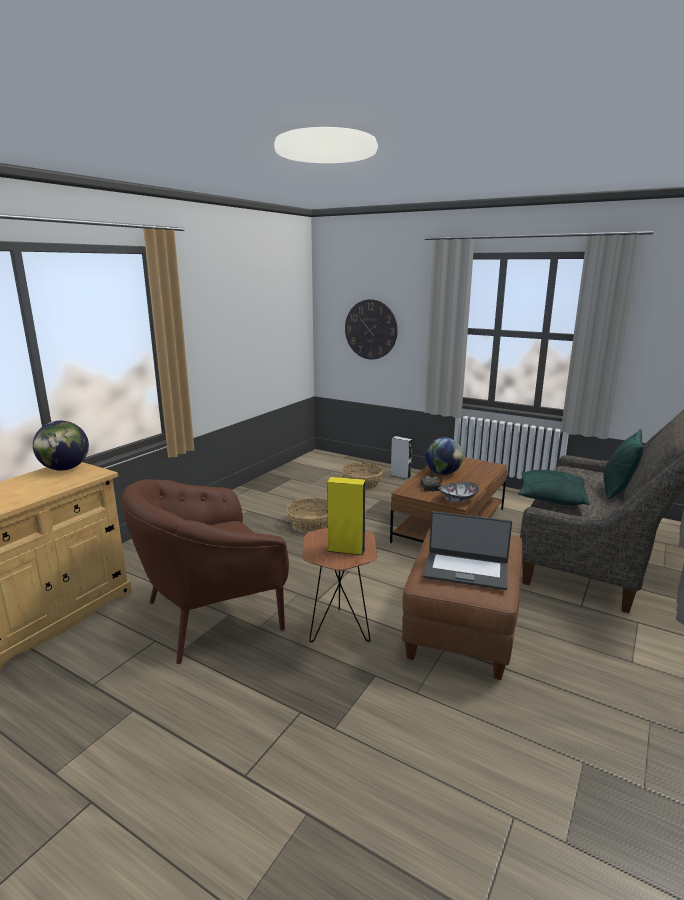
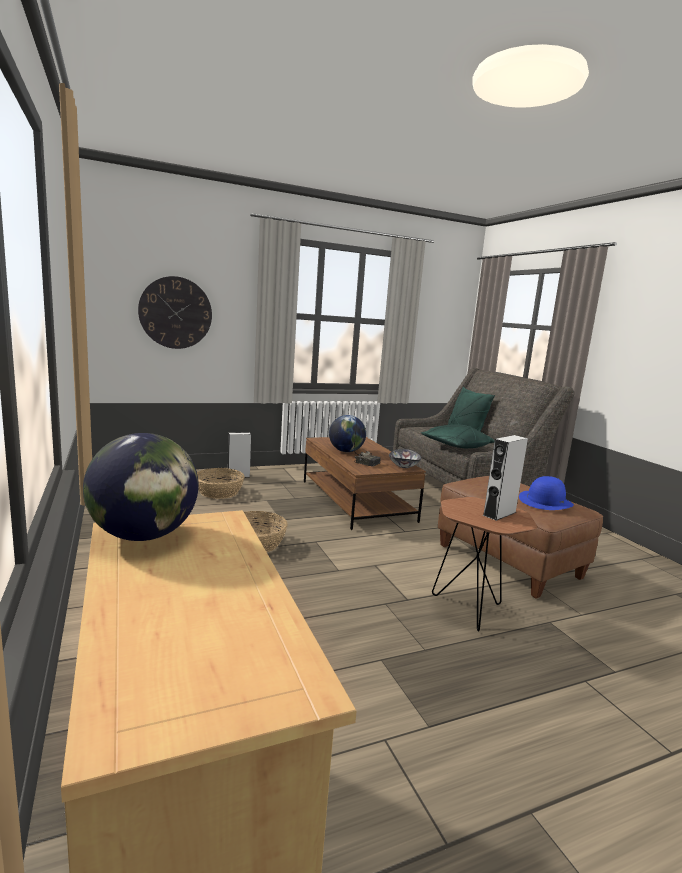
camera: 55 degrees left, 5 degrees down
(212, 614) = (368, 671): brown armchair -> none
(346, 549) = (499, 514): yellow speaker -> grey speaker
(465, 570) = (545, 501): laptop -> blue hat

